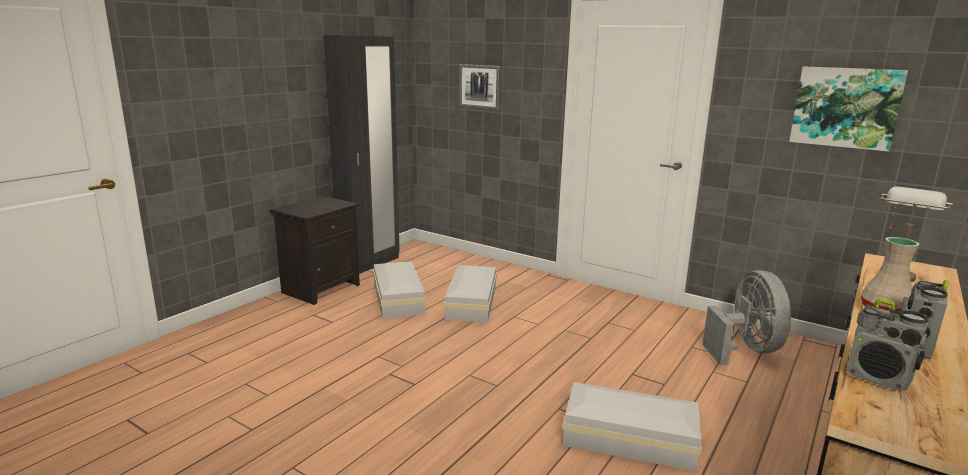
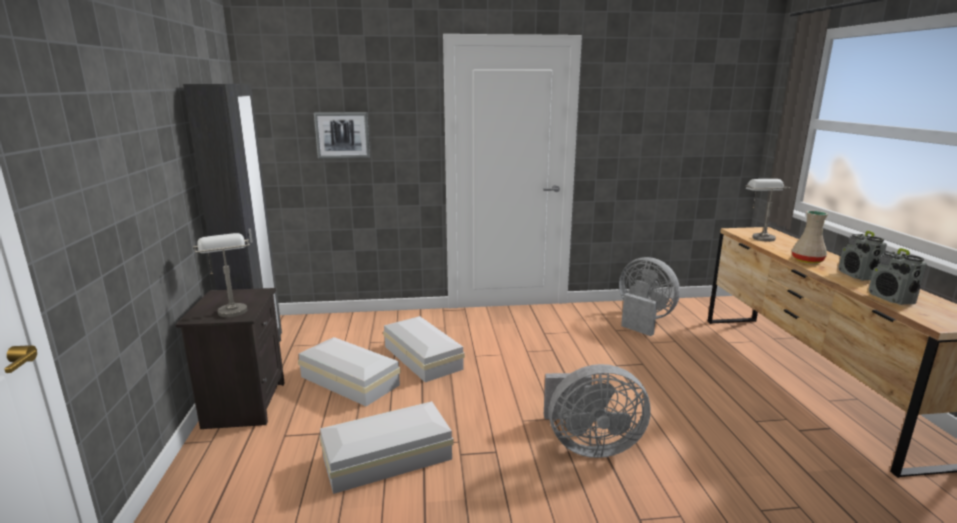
camera: 40 degrees left, 0 degrees up
(310, 208) = (230, 308): none -> grey table lamp
(490, 416) = (589, 445): none -> grey fan
(631, 440) = (687, 412): white storage box -> white storage box (389, 458)
(845, 107) = (669, 128): picture -> none
(878, 378) = (891, 299): radio -> radio turned 75 degrees clockwise

